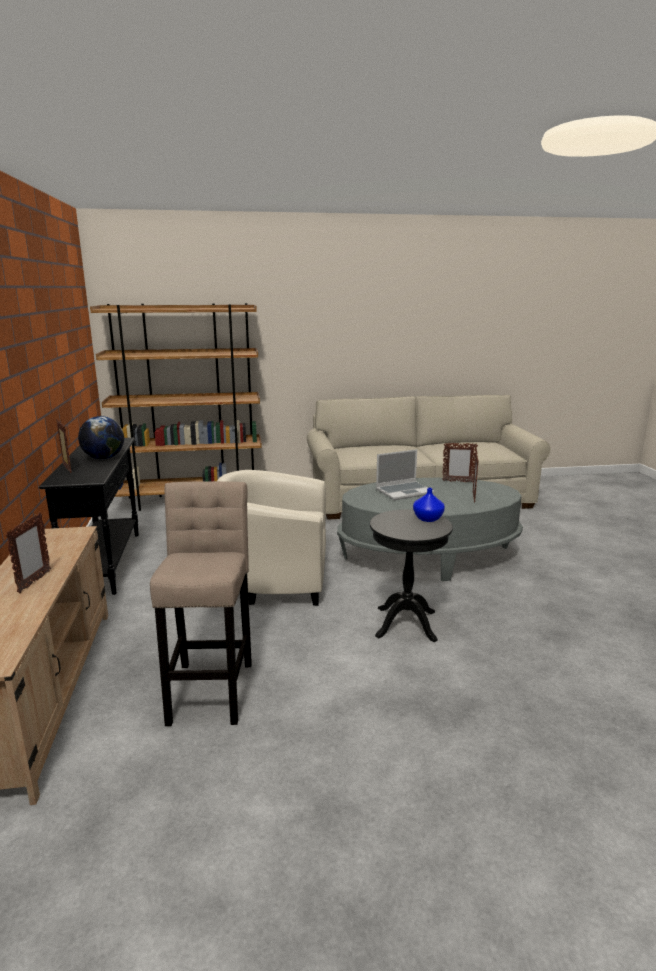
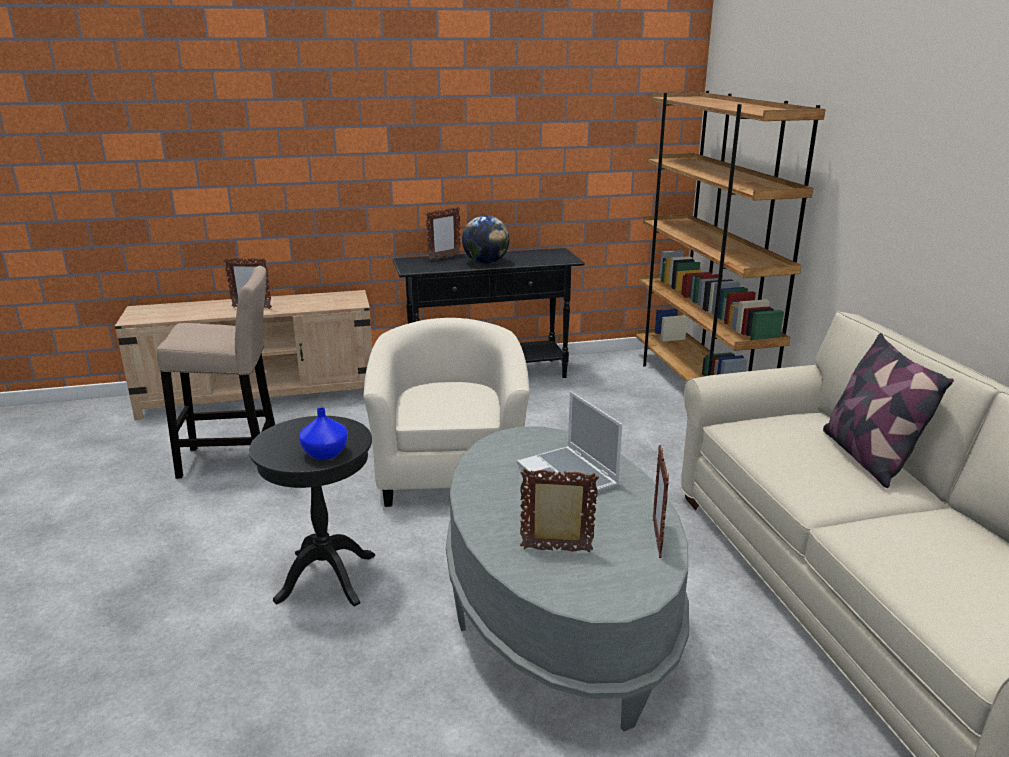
camera: 85 degrees right, 5 degrees up
(386, 446) = (867, 457): none -> pillow

